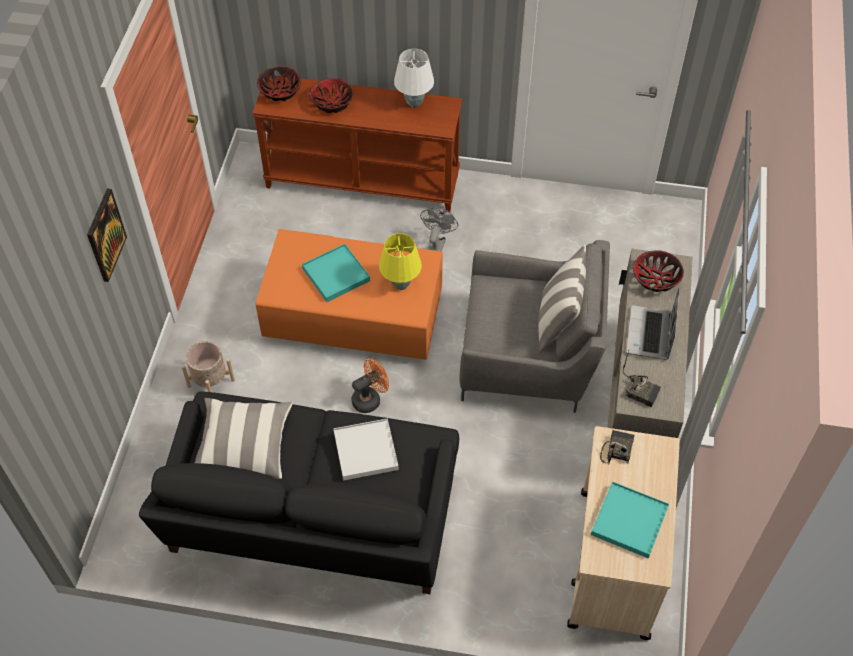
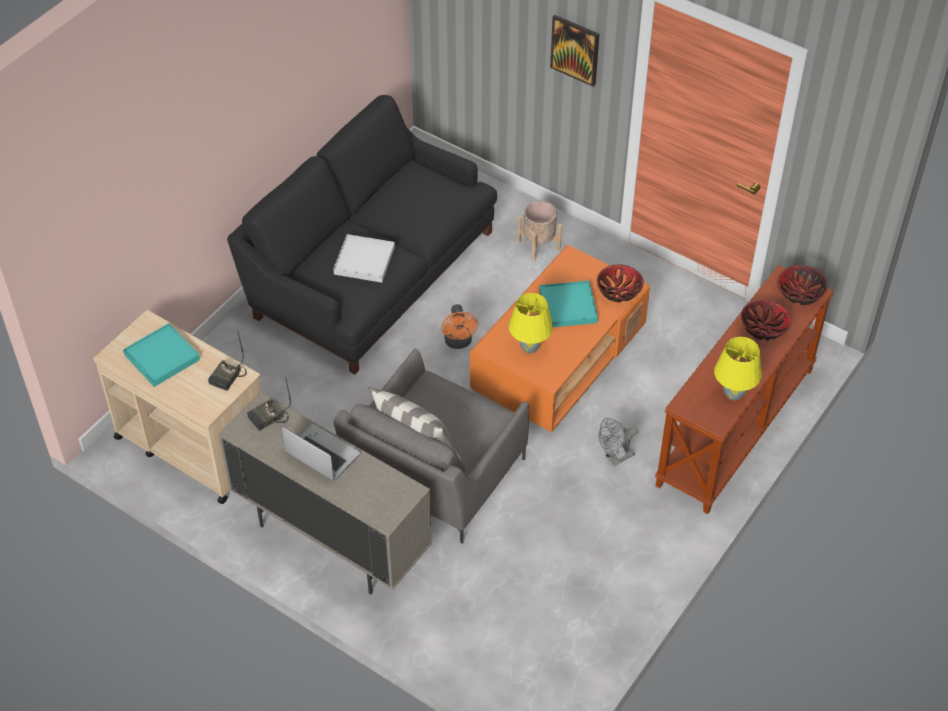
camera: 115 degrees right, 5 degrees down
(244, 446) = (418, 193): pillow -> none
(413, 103) = (733, 394): white table lamp -> yellow table lamp
(437, 243) = (616, 458): grey fan -> grey fan turned 105 degrees clockwise
(616, 449) = (228, 378): radio -> radio turned 75 degrees clockwise
(655, 279) = (380, 489): bowl -> bowl (618, 291)

